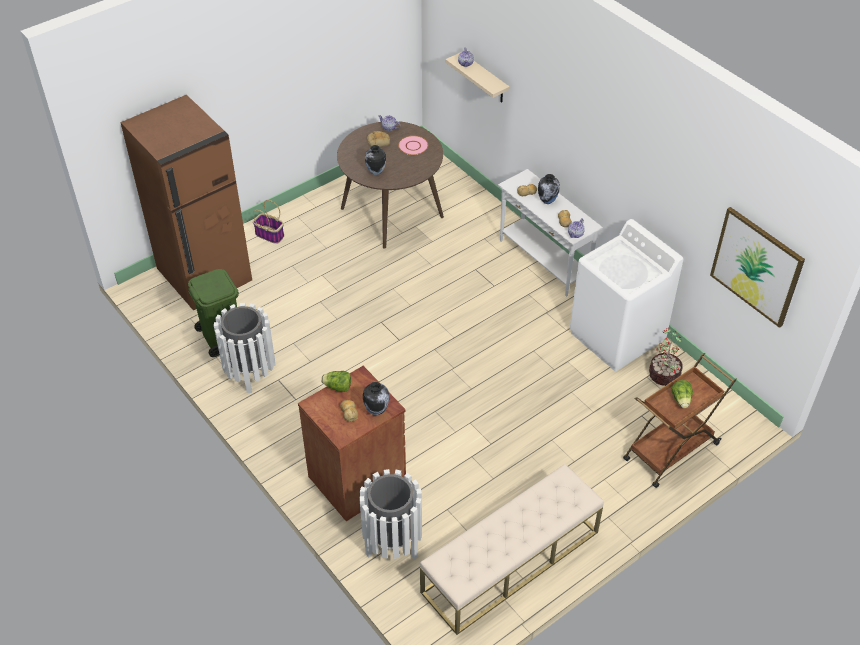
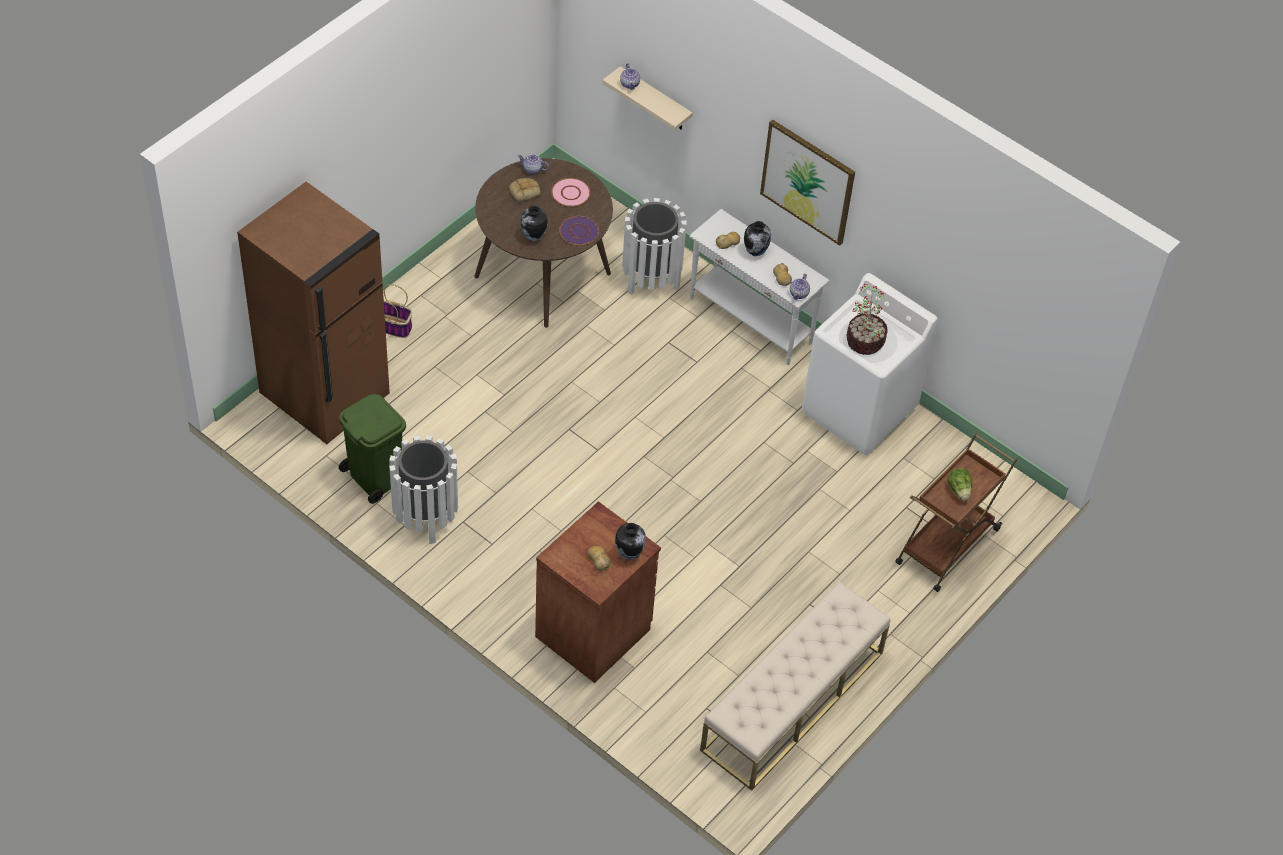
camera: 15 degrees left, 5 degrees up
(337, 387) = (577, 532): lettuce -> none
(392, 541) = (654, 698): white trash can -> white trash can (651, 278)
(412, 172) = (579, 231): none -> purple plate
(663, 374) = (922, 452): potted plant -> potted plant (864, 340)
(756, 266) = (1027, 327): picture -> picture (808, 181)

